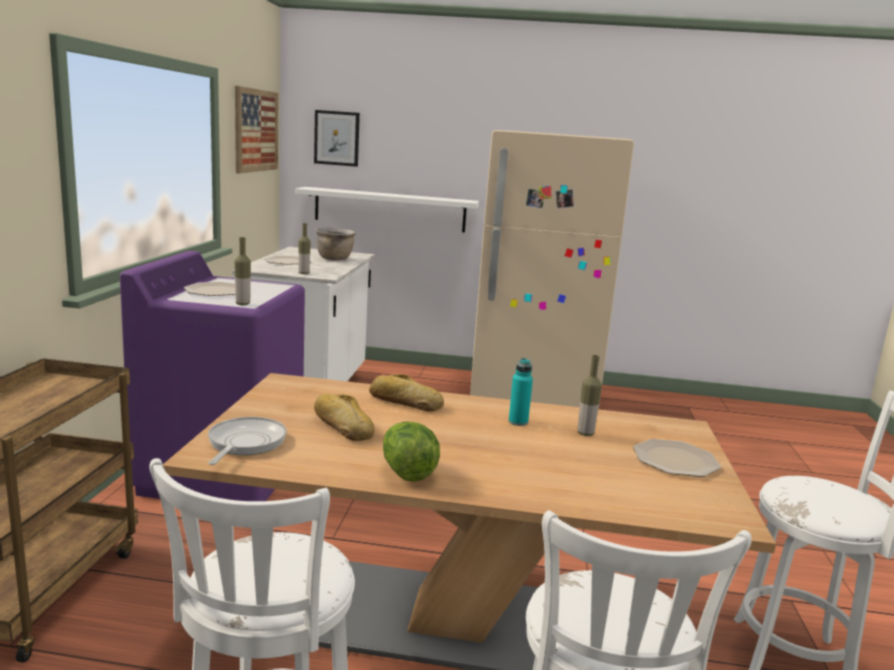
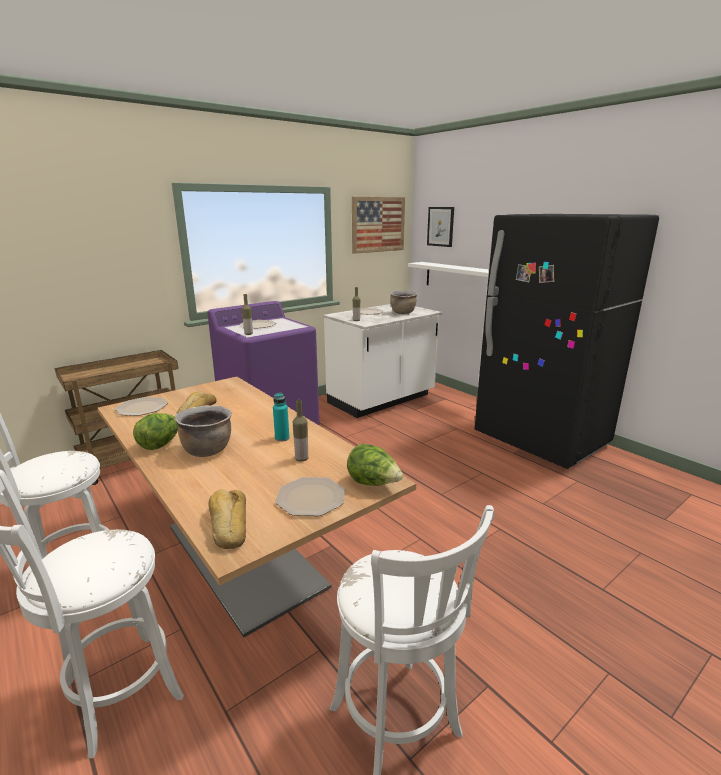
camera: 45 degrees right, 5 degrees up
(244, 443) = (141, 407): frying pan -> plate
(404, 402) = (255, 408): bread -> bread (228, 524)
(479, 458) = (207, 450): none -> brown cooking pot
(533, 394) = (541, 440): beige fridge -> black fridge
(685, 432) = (373, 483): none -> lettuce

